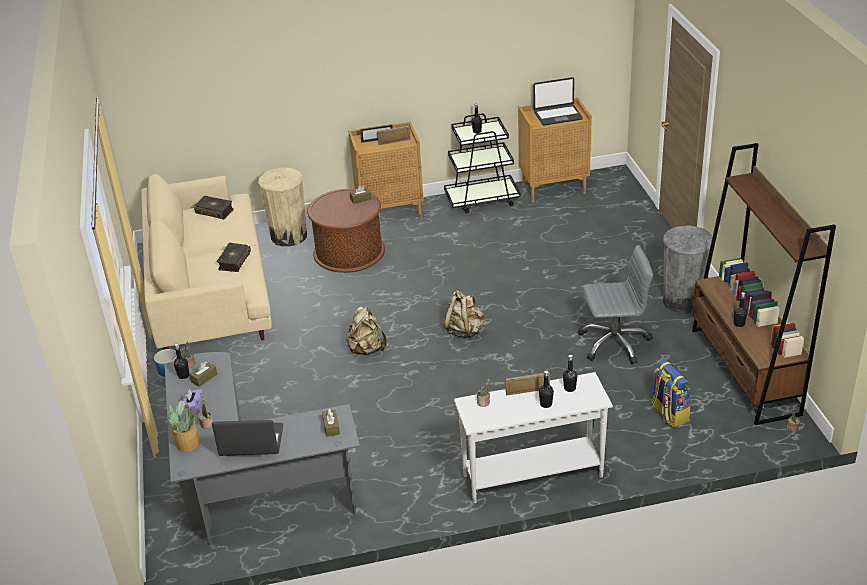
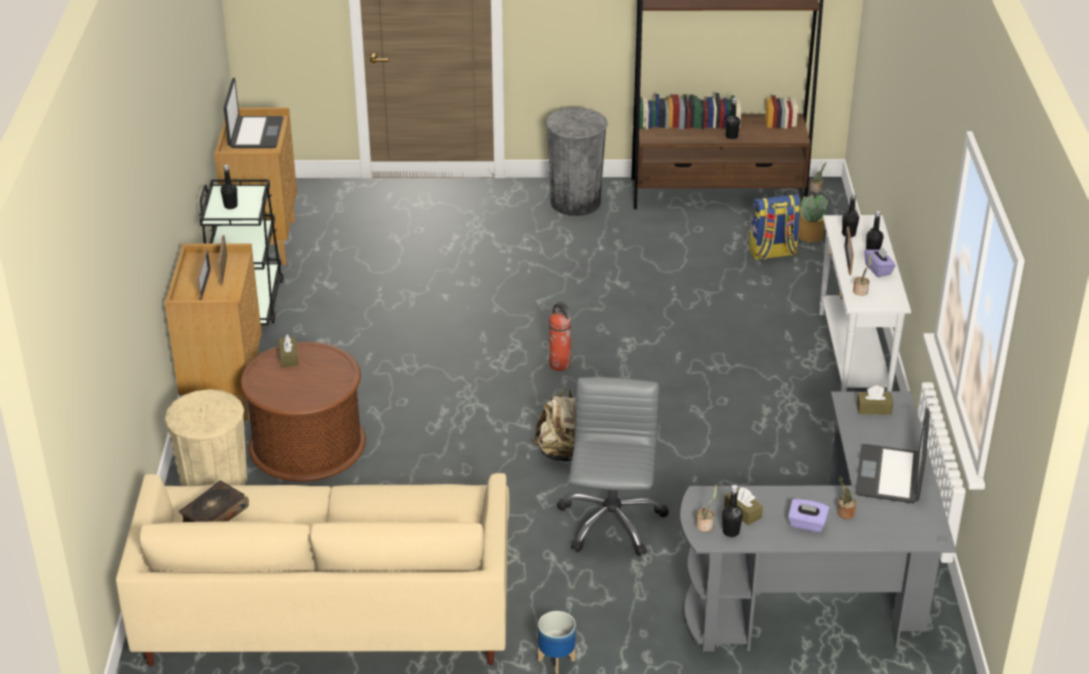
camera: 80 degrees left, 0 degrees up
(187, 442) = (880, 532): potted plant -> potted plant (809, 235)
(234, 261) = (388, 502): book -> none
(465, 331) = (560, 365): beige backpack -> fire extinguisher
(521, 409) = (878, 269): none -> purple tissue box
(614, 343) = (634, 262): grey office chair -> grey office chair (611, 521)

